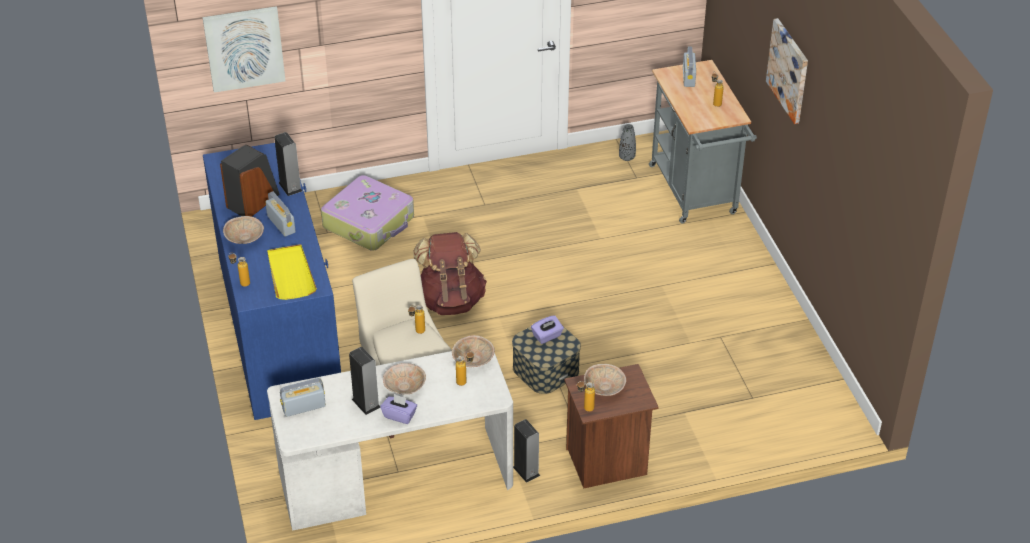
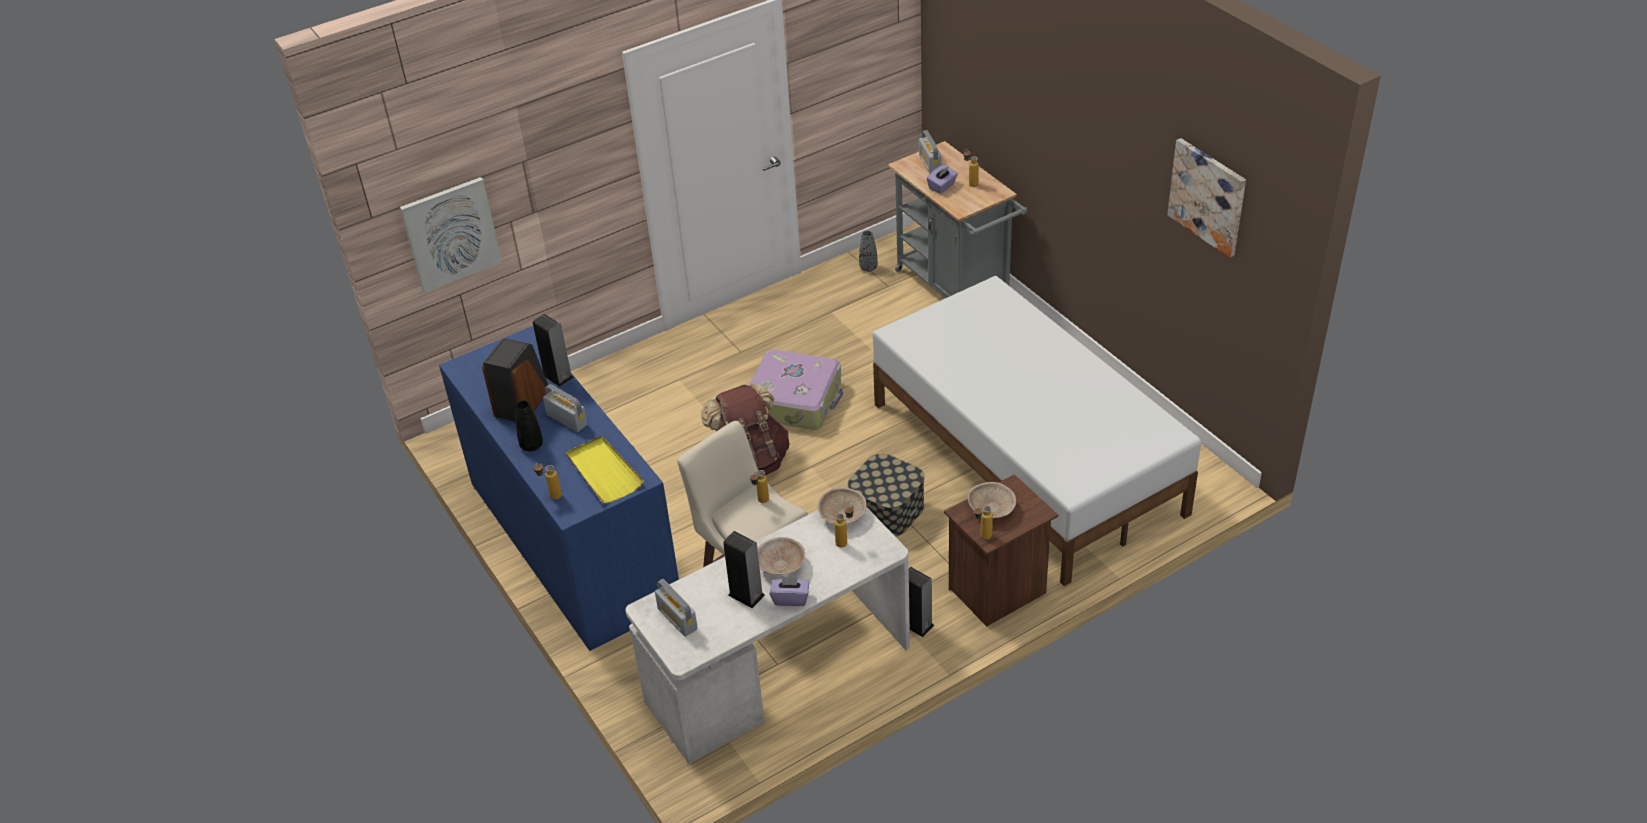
camera: 15 degrees left, 0 degrees up
(244, 238) = (531, 445): beige bowl -> black vase
(304, 407) = (677, 619): radio -> radio turned 90 degrees counterclockwise
(370, 222) = (624, 401): suitcase -> suitcase (795, 400)
(547, 336) = (884, 472): purple tissue box -> purple tissue box (942, 186)
(684, 357) = (1025, 458): none -> white bed
(789, 70) = (1065, 125): picture -> picture (1208, 196)

